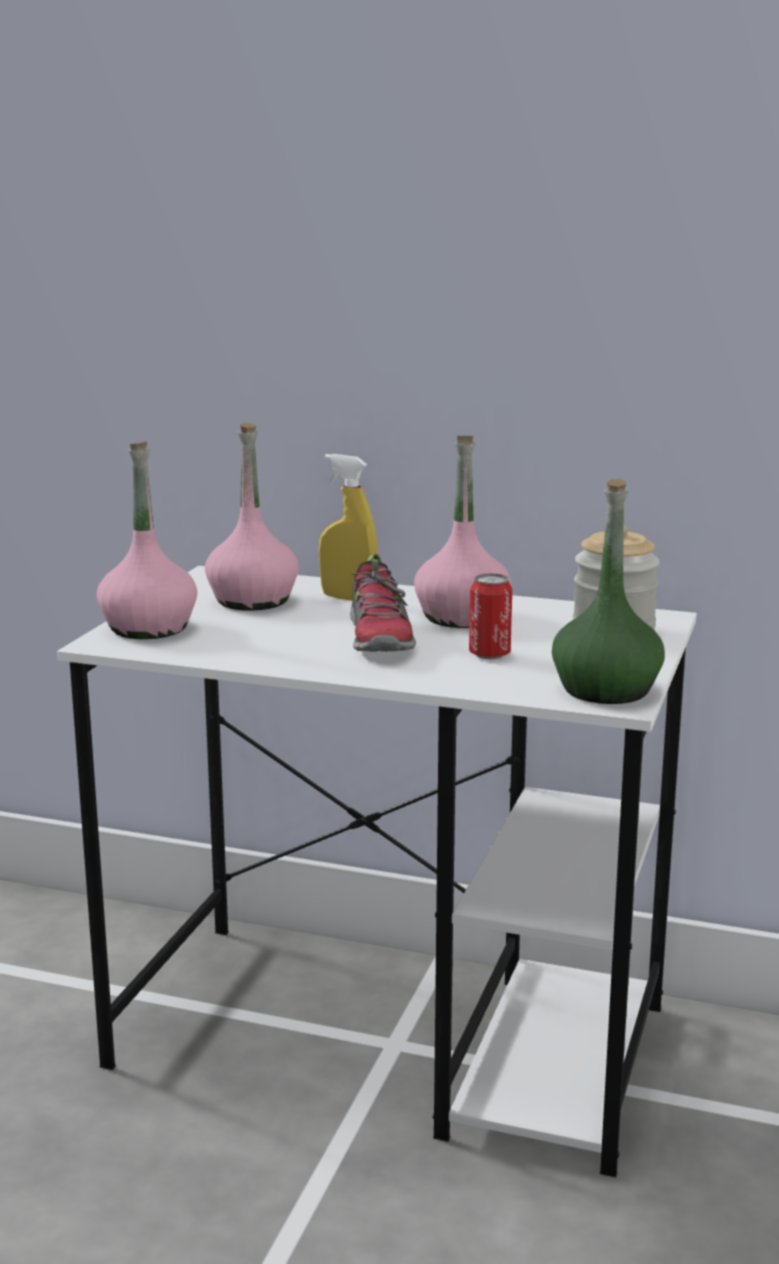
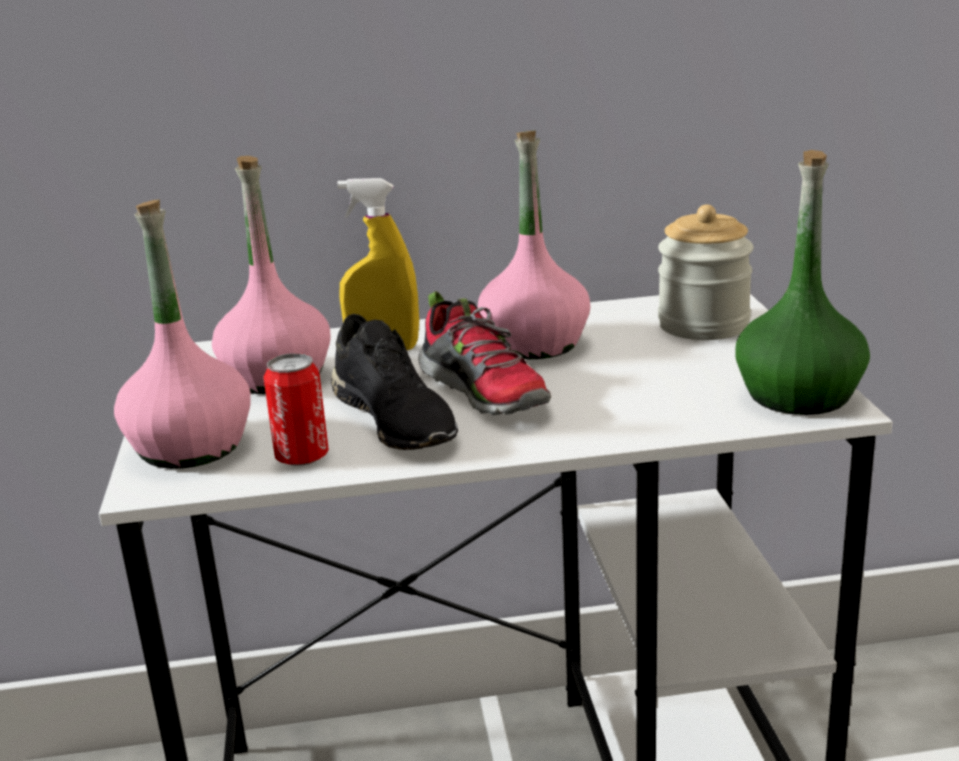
camera: 25 degrees left, 5 degrees up
(297, 641) = (397, 419): none -> black shoe
(489, 654) = (625, 382): can -> can (302, 457)

